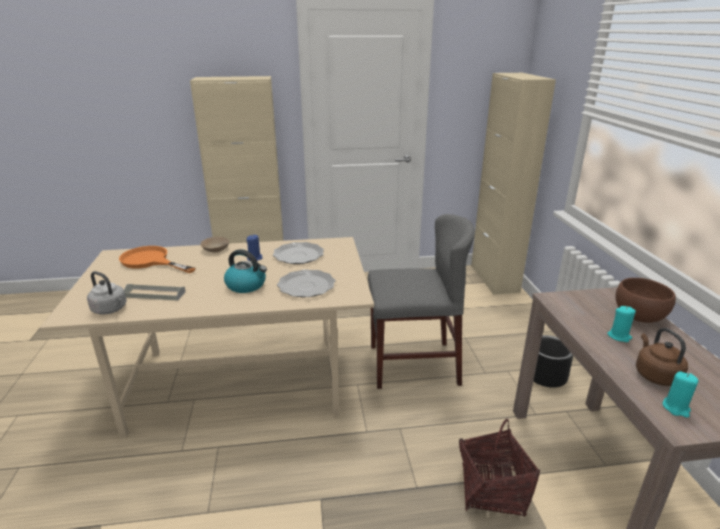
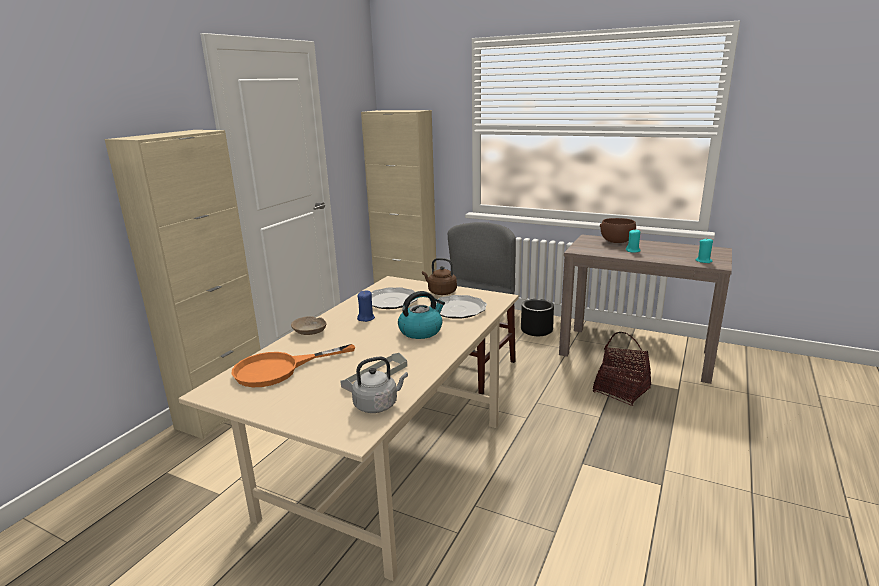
camera: 55 degrees left, 5 degrees down
(655, 374) = (674, 256): brown kettle -> brown kettle (440, 292)

